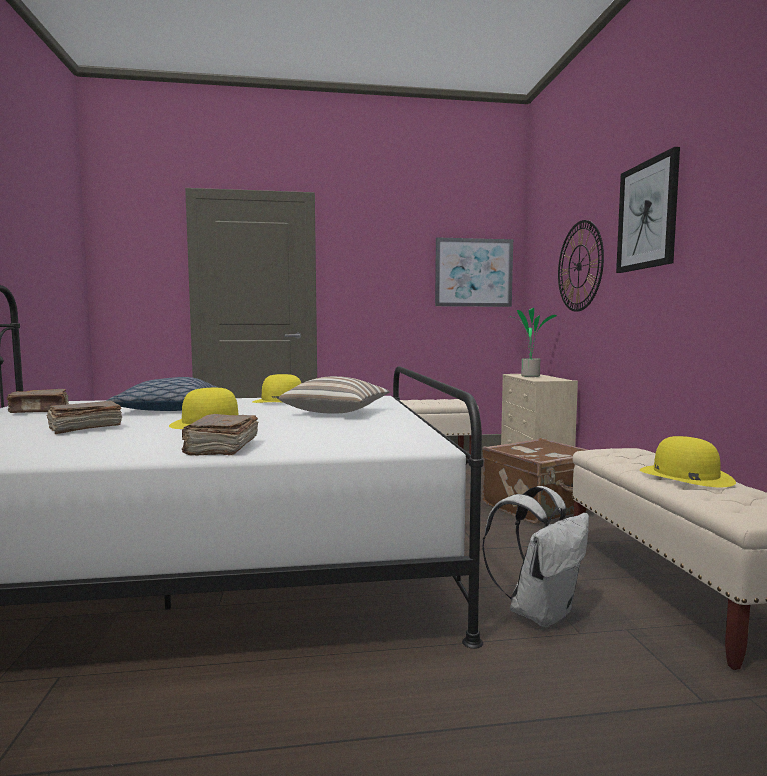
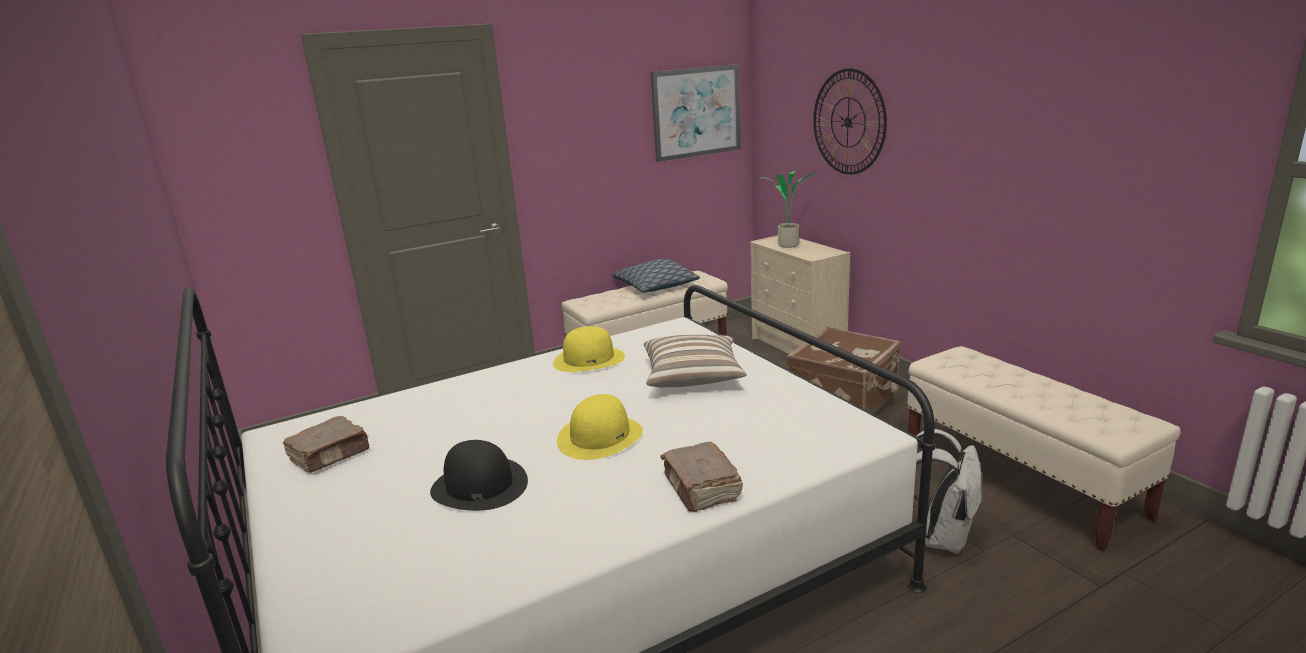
camera: 20 degrees left, 15 degrees up
(84, 428) = (479, 486): brown book -> black hat
(167, 409) = (488, 412): pillow -> pillow (656, 286)
(647, 215) = (951, 92): picture -> none
(685, 475) = (1034, 389): yellow hat -> none

